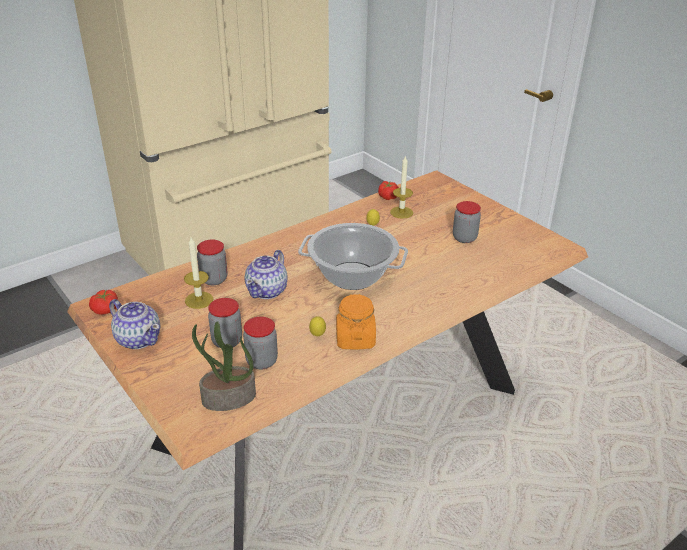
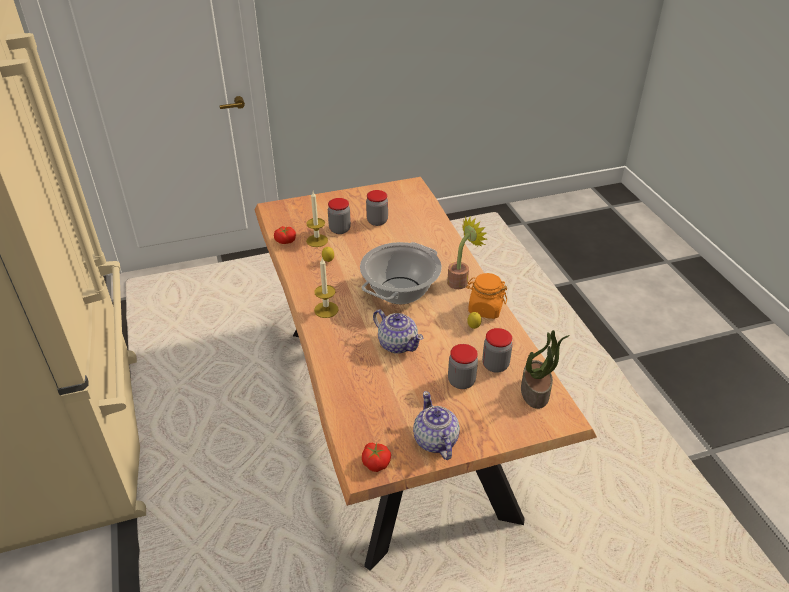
camera: 70 degrees left, 5 degrees up
(138, 339) = (435, 441): teapot -> teapot turned 75 degrees counterclockwise
(199, 300) = (391, 391): candle -> candle (326, 310)
(214, 279) = (361, 375): jar -> jar (340, 229)
(396, 313) = (460, 281): none -> potted plant

